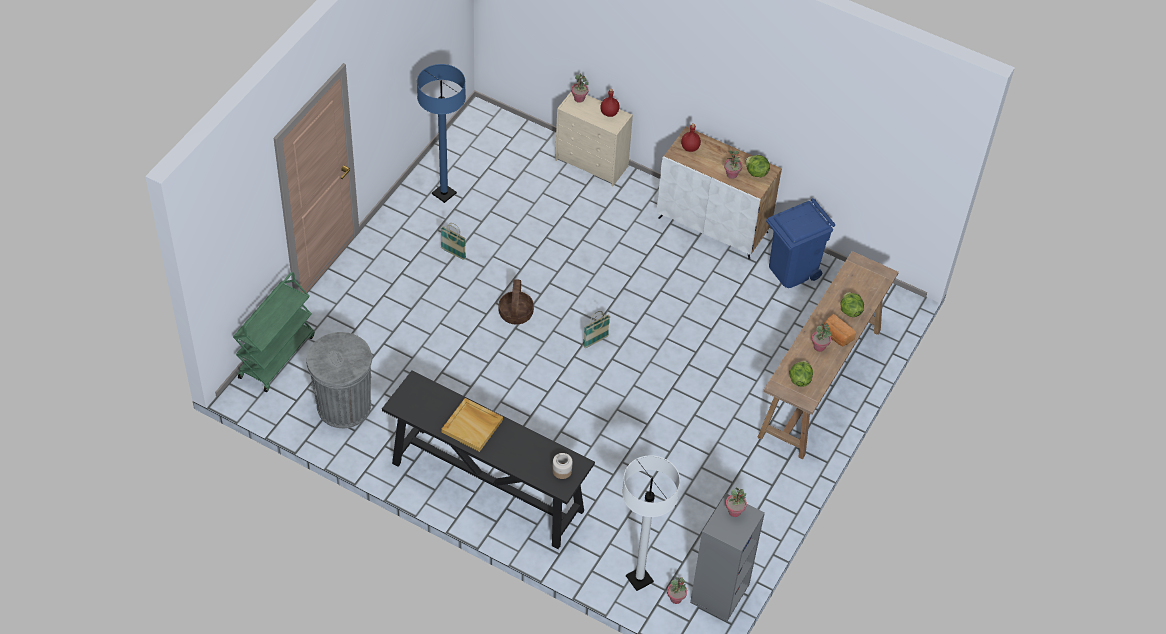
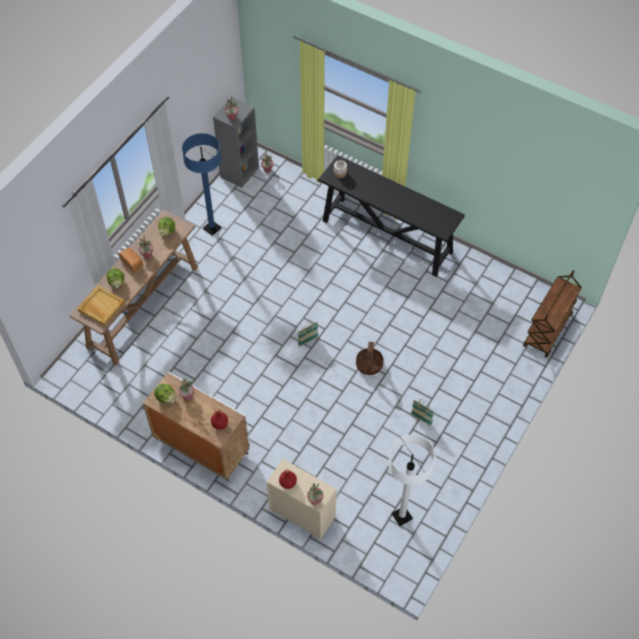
camera: 175 degrees left, 5 degrees up
(276, 356) = (547, 331): green cart -> brown cart
(344, 406) = (492, 292): grey trash can -> none
(444, 193) = (433, 479): blue floor lamp -> blue floor lamp (212, 228)
(472, 426) = (400, 202): beige tray -> beige tray (101, 306)
(639, 579) = (289, 180): white floor lamp -> white floor lamp (402, 516)
(792, 270) = (143, 401): blue trash can -> none

